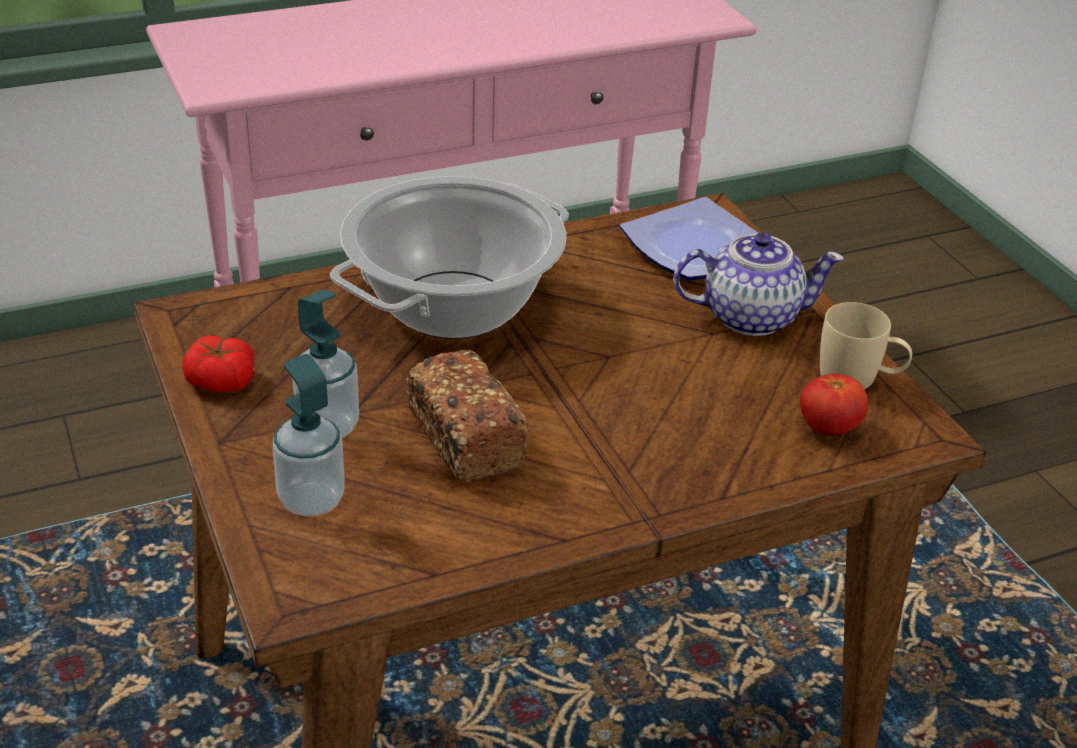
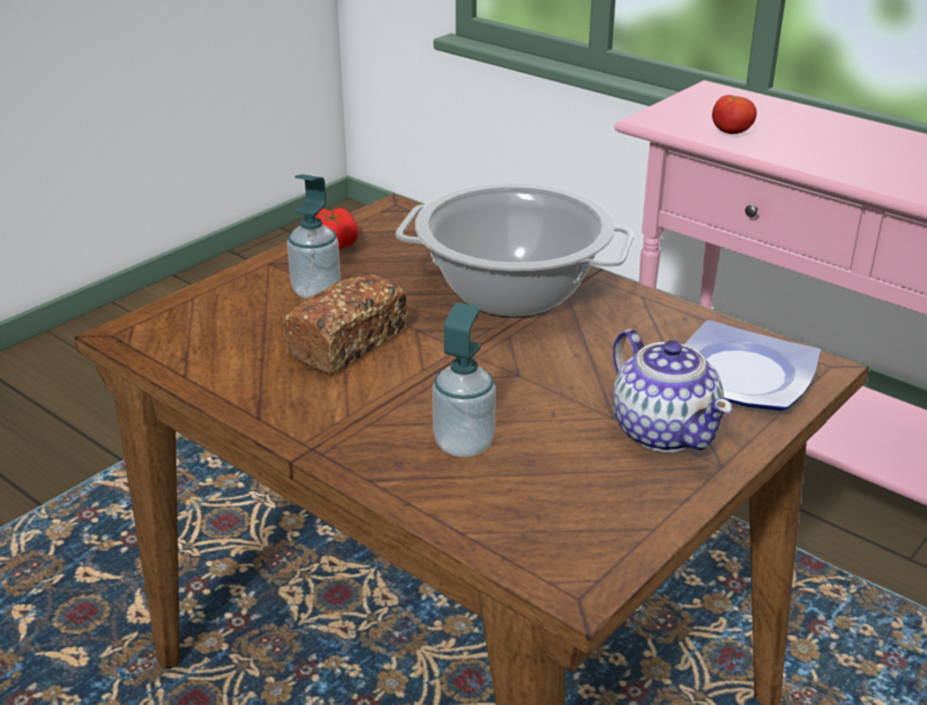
camera: 65 degrees right, 5 degrees down
(311, 500) = (232, 309): soap dispenser -> soap dispenser (464, 444)
(828, 428) = (526, 517): tomato -> tomato (731, 133)
(859, 378) = (631, 520): beige mug -> none

